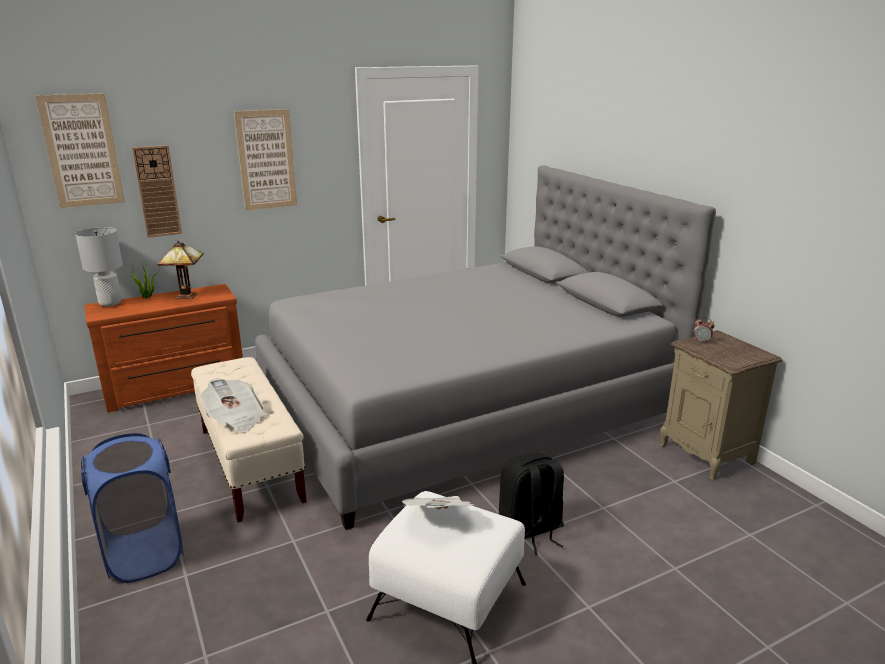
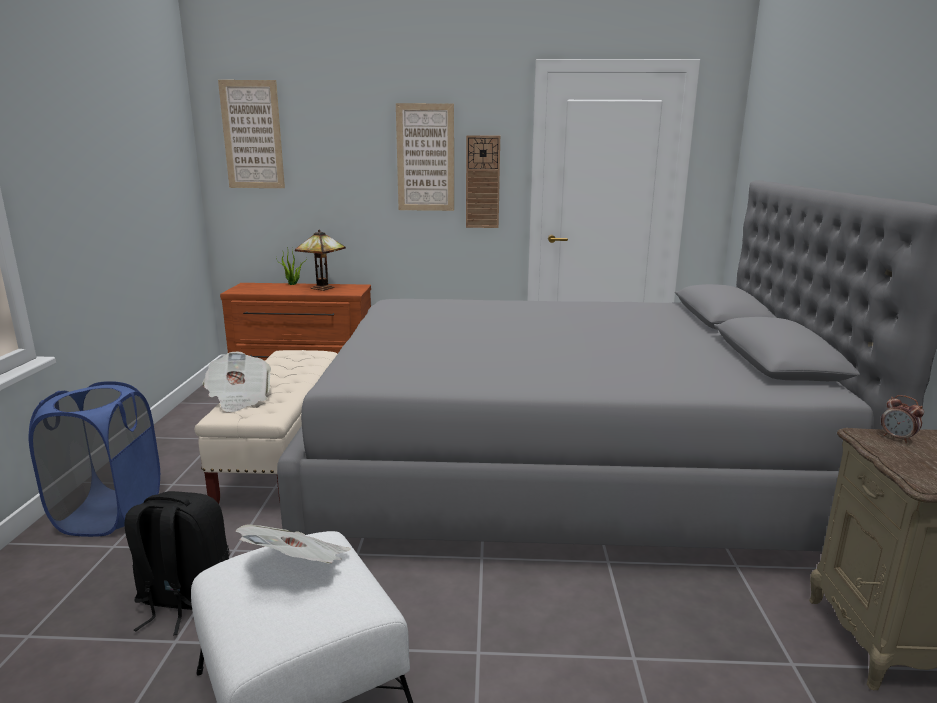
camera: 30 degrees right, 5 degrees down
(111, 304) = (258, 285): grey table lamp -> none
(157, 191) = (315, 181): wall clock -> wall clock (482, 182)
(530, 531) = (496, 648): black backpack -> black backpack (183, 601)

